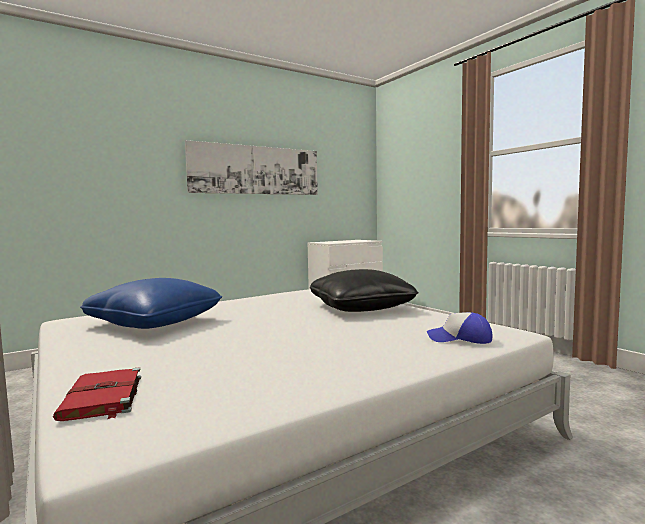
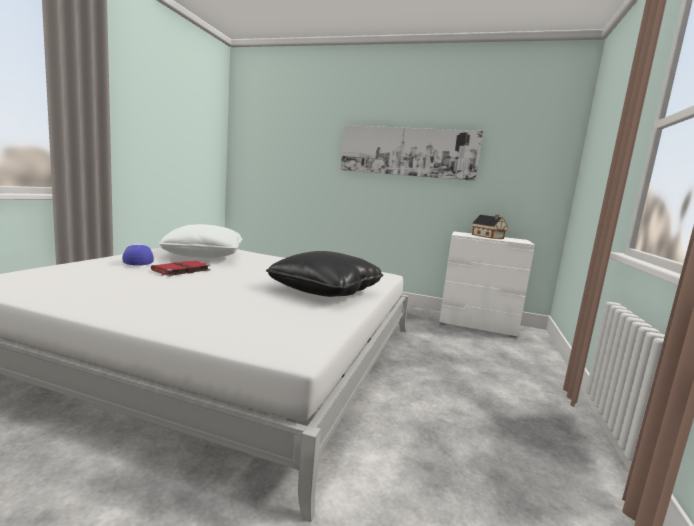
camera: 50 degrees right, 5 degrees up
(102, 398) = (53, 270): red book -> red book (180, 270)
(155, 322) = (204, 255): blue pillow -> white pillow
(343, 241) = (488, 236): none -> toy house
(460, 339) = (241, 331): cap -> cap (138, 261)

